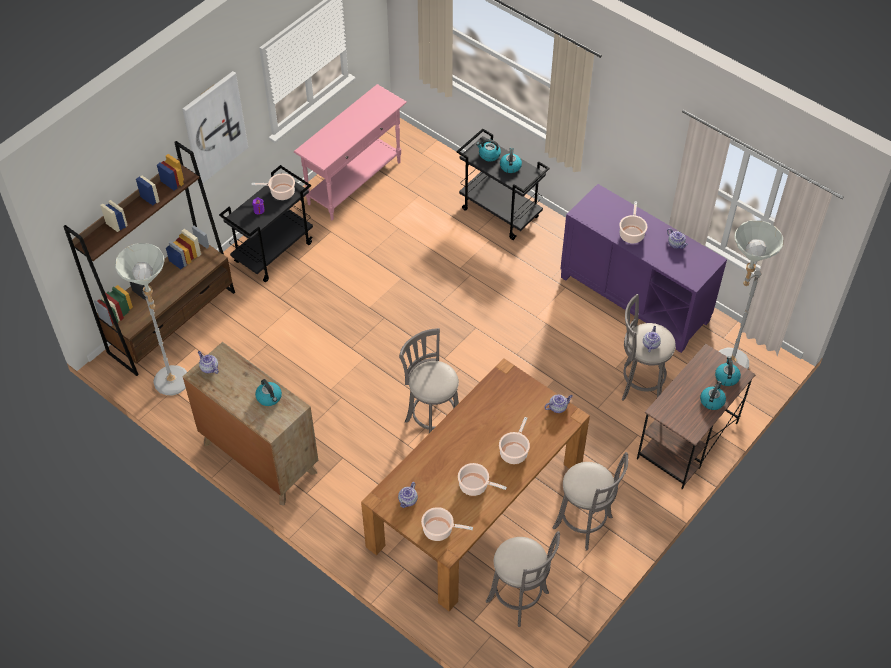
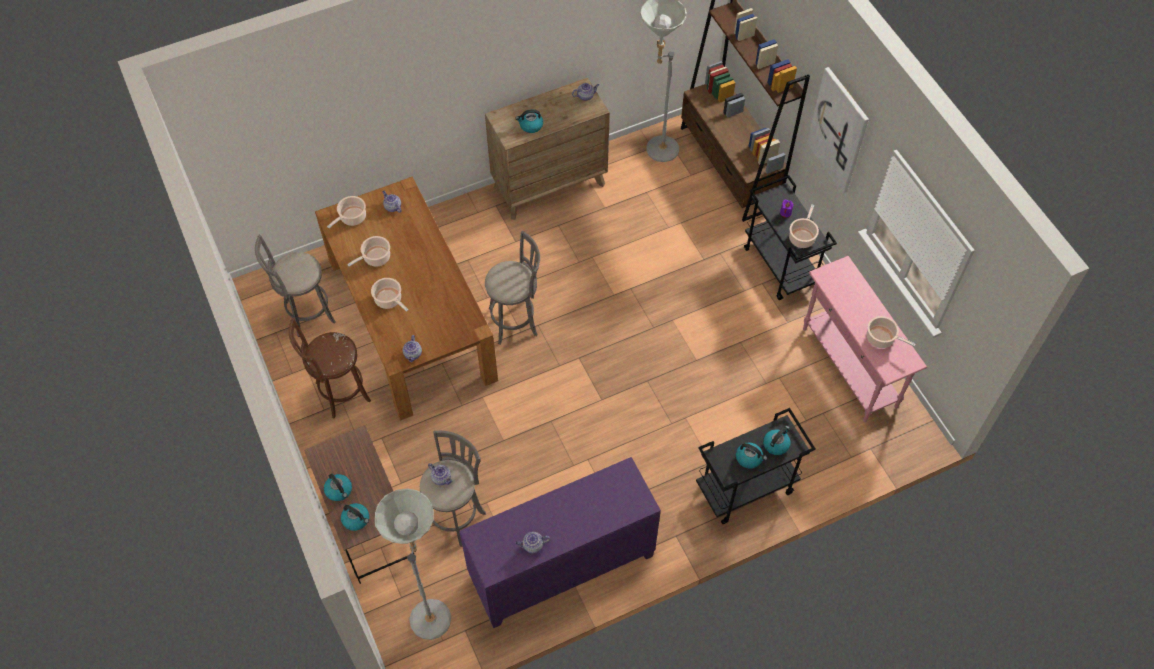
camera: 115 degrees right, 5 degrees up
(585, 524) = (340, 393): grey stool -> brown stool
(631, 233) = (570, 508): cooking pot -> cooking pot (881, 339)

